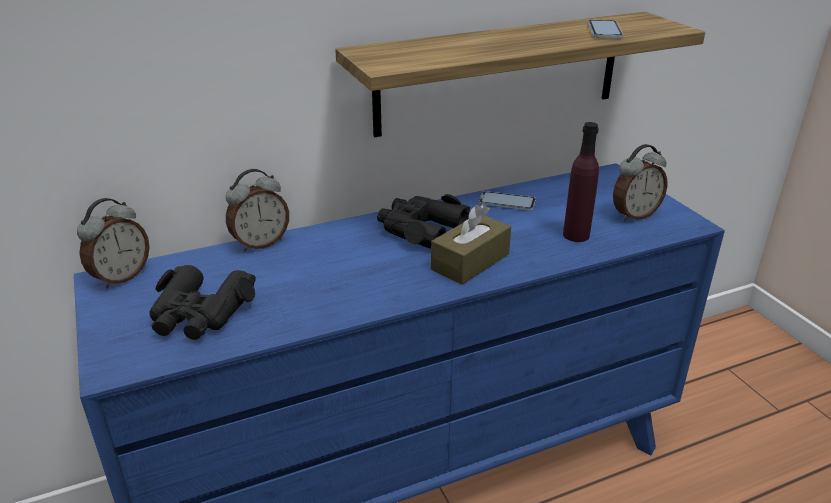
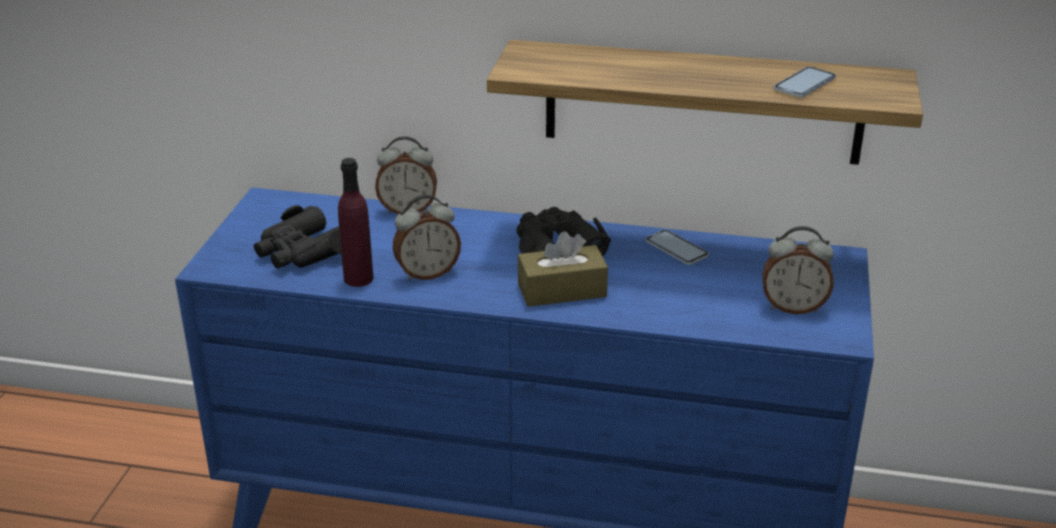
camera: 35 degrees right, 0 degrees up
(121, 277) = (279, 202): alarm clock -> alarm clock (427, 273)
(576, 235) = (699, 304): purple bottle -> purple bottle (358, 278)

